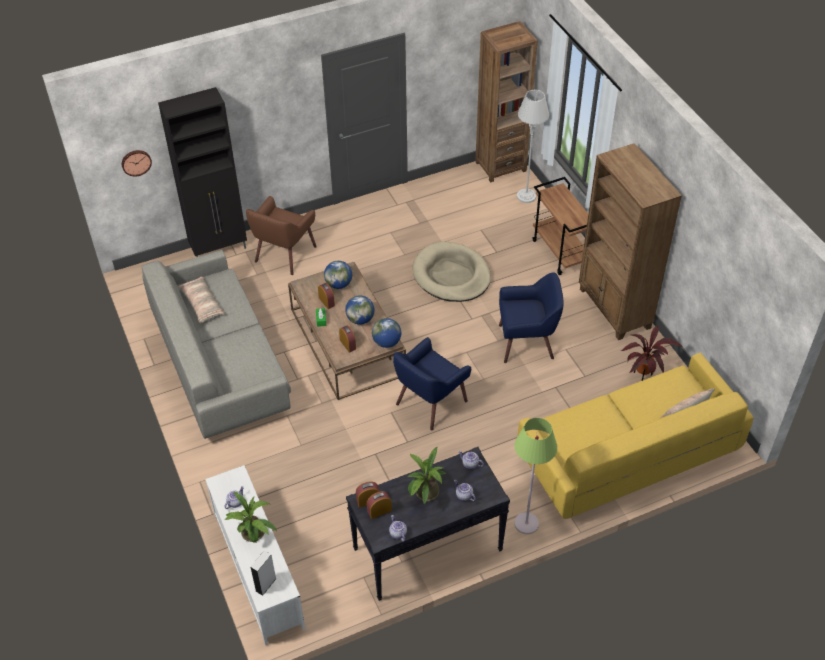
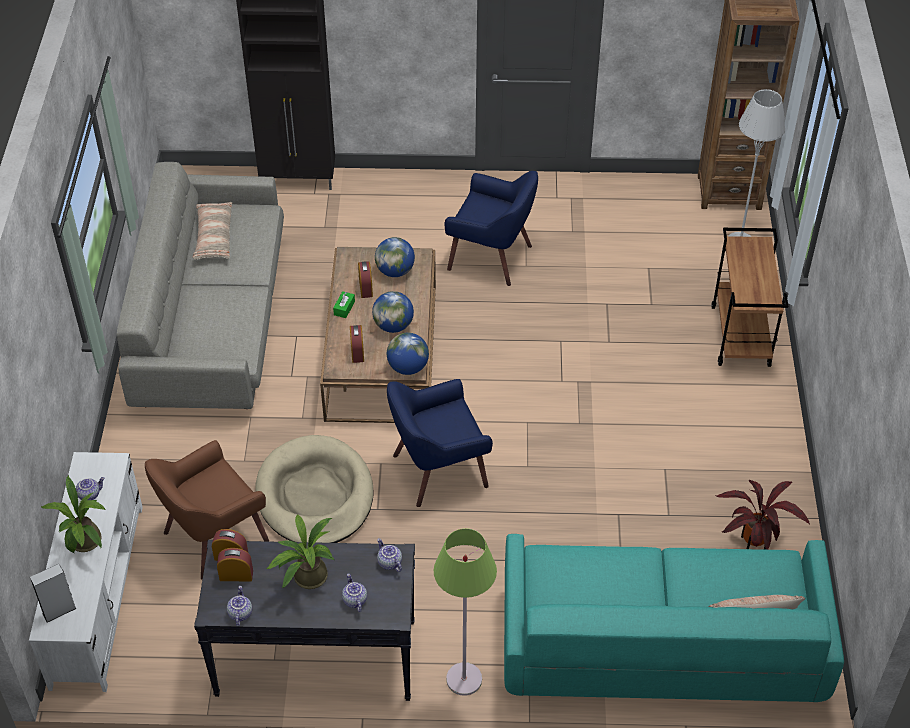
camera: 25 degrees right, 0 degrees up
(136, 162) = (202, 28): wall clock -> none
(284, 254) = (373, 213): brown armchair -> brown armchair (214, 536)
(451, 275) = (571, 314): beige dog bed -> beige dog bed (315, 495)
(527, 342) = (617, 439): blue armchair -> blue armchair (491, 257)
(614, 309) = (768, 440): brown bookcase -> none
(626, 454) = (660, 644): yellow sofa -> turquoise sofa

